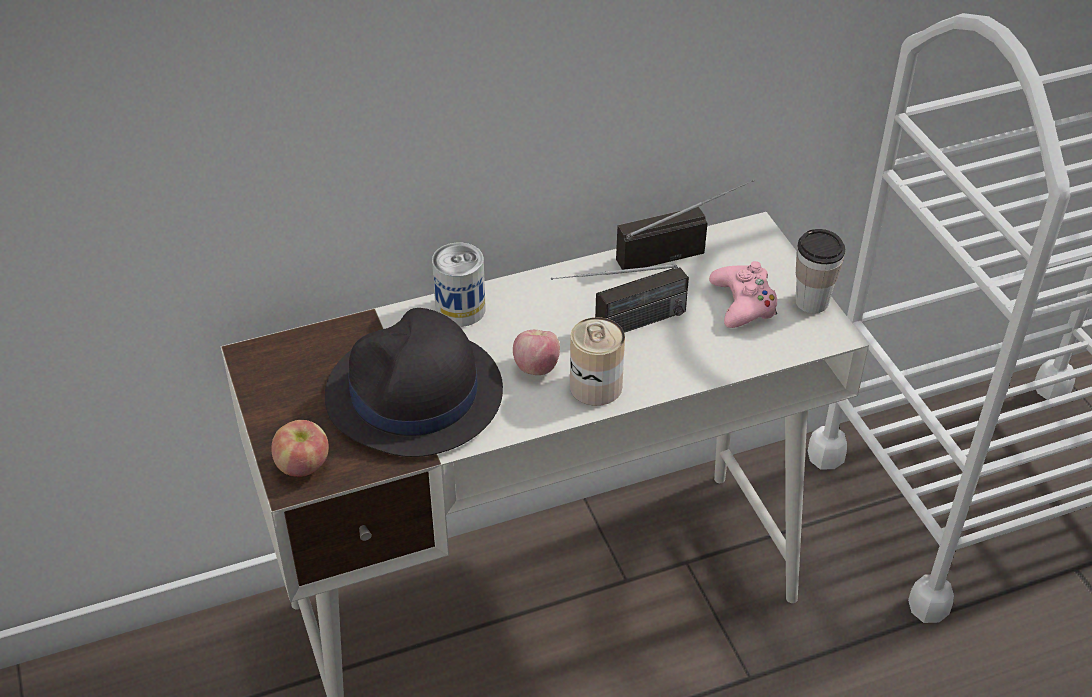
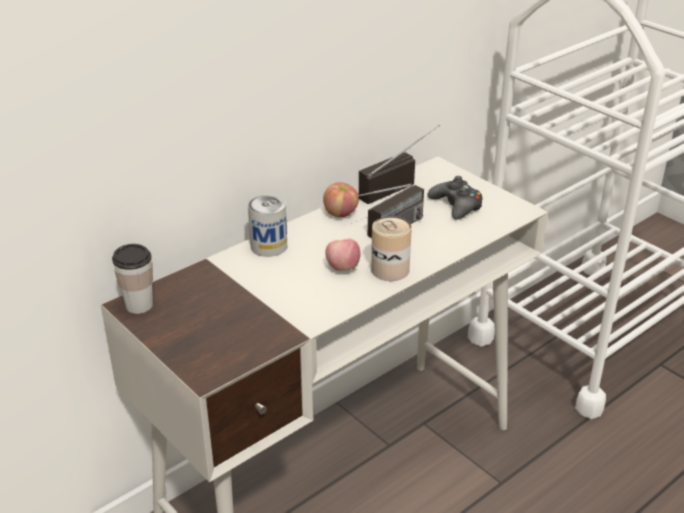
camera: 20 degrees left, 10 degrees down
(303, 465) = (208, 363): apple -> apple (340, 213)
(414, 395) = (266, 302): black hat -> none
(743, 303) = (456, 205): pink game controller -> black game controller
(811, 302) = (498, 196): cup -> cup (139, 305)

